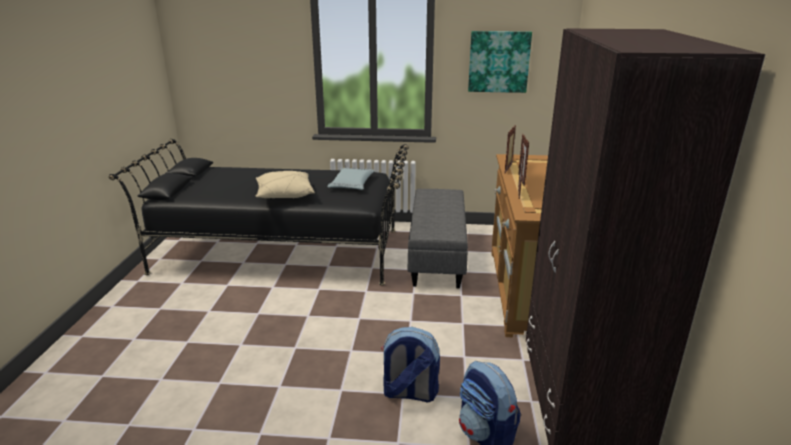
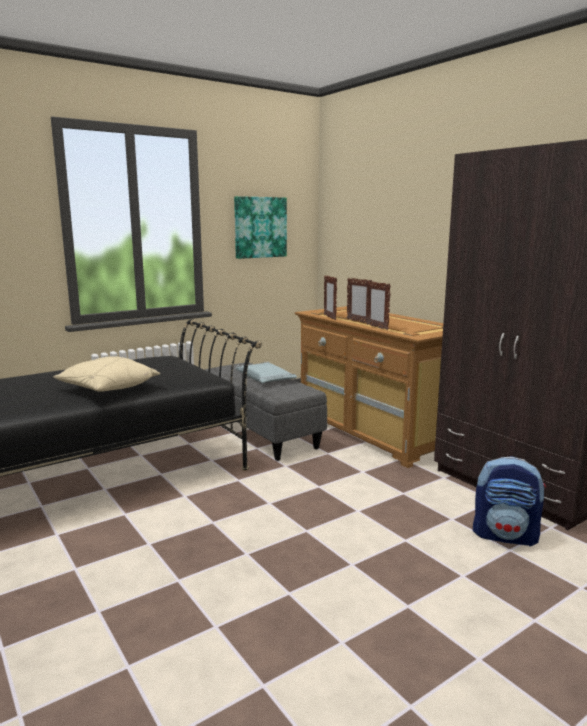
camera: 40 degrees left, 10 degrees down
(351, 183) = (163, 366): blue pillow -> blue pillow (265, 377)
(409, 393) = (409, 537): backpack -> none

